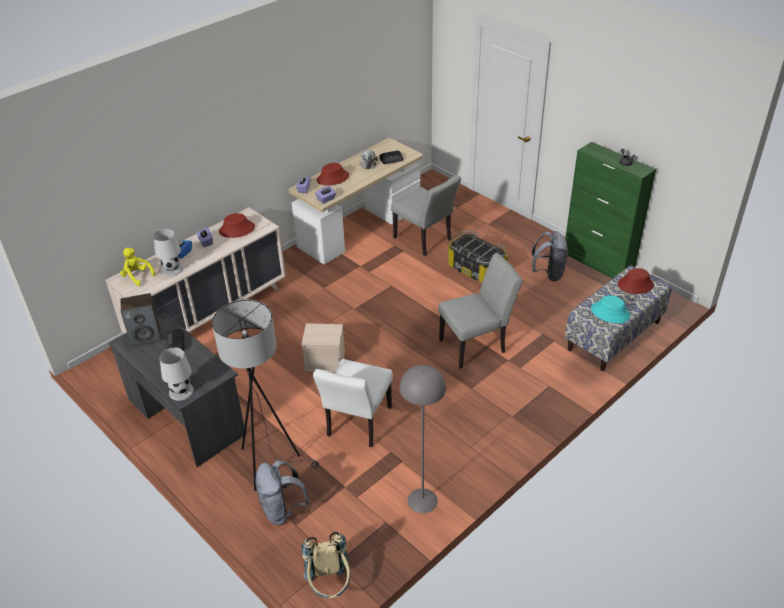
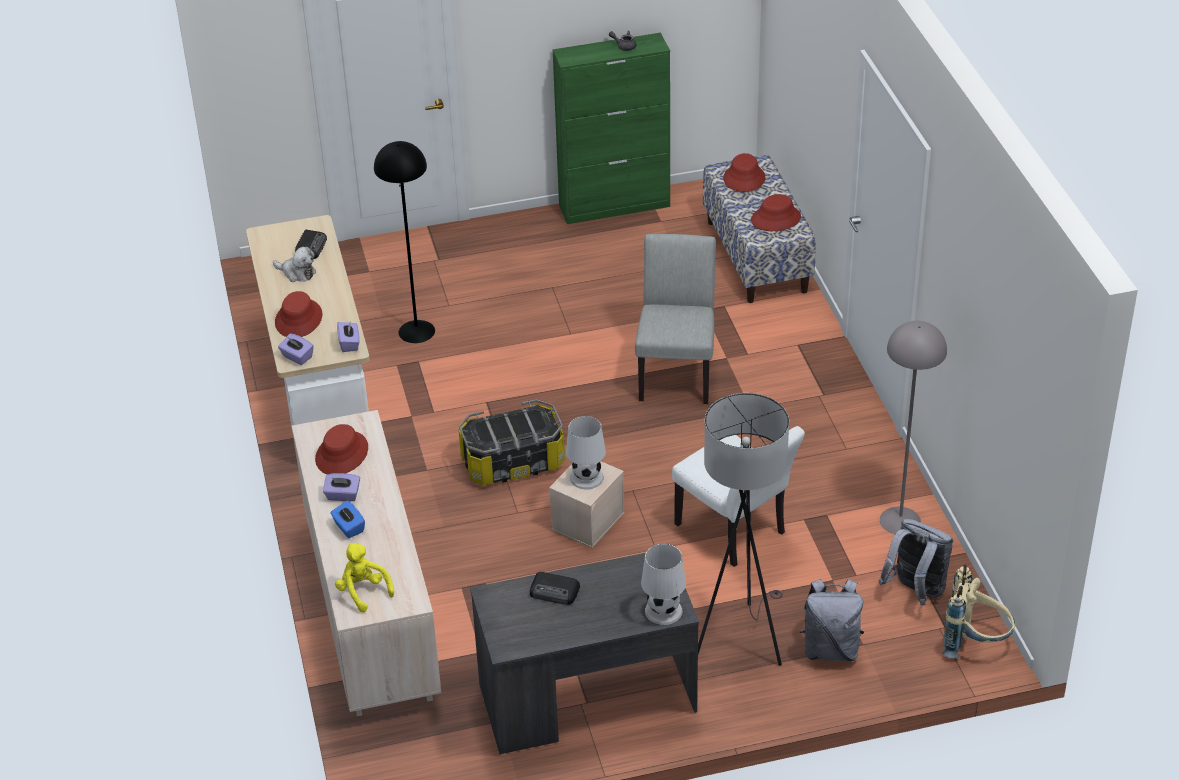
camera: 60 degrees left, 0 degrees up
(137, 276) = (363, 591): yellow plush toy -> yellow plush toy turned 75 degrees clockwise
(146, 337) = (514, 619): speaker -> none
(172, 269) = (381, 549): white table lamp -> white table lamp (586, 478)
(425, 241) = (417, 331): grey chair -> black floor lamp
(476, 269) = (527, 311): storage box -> storage box (513, 463)
(548, 274) = (596, 254): grey backpack -> grey backpack (915, 592)
(610, 312) = (775, 219): turquoise hat -> red hat

